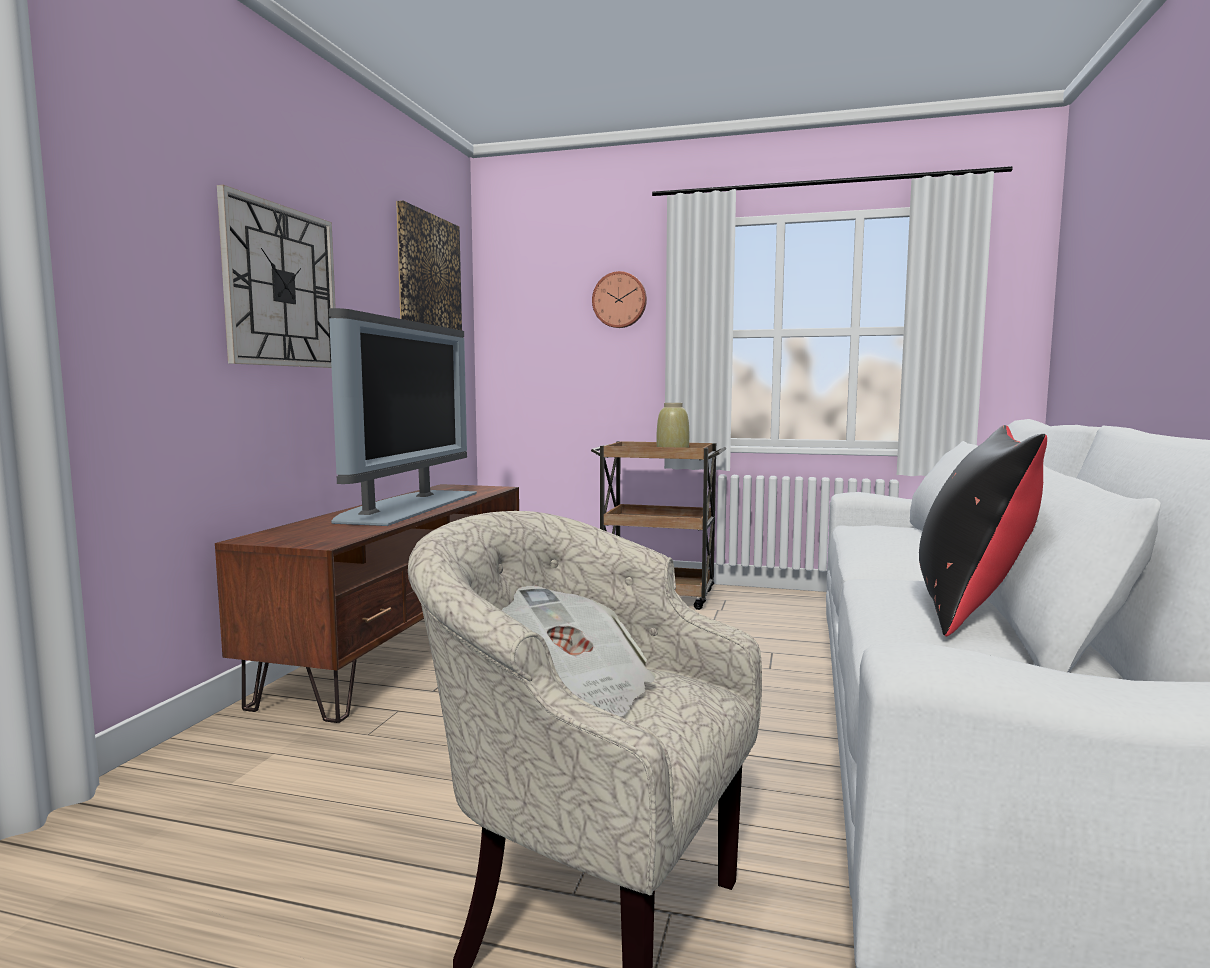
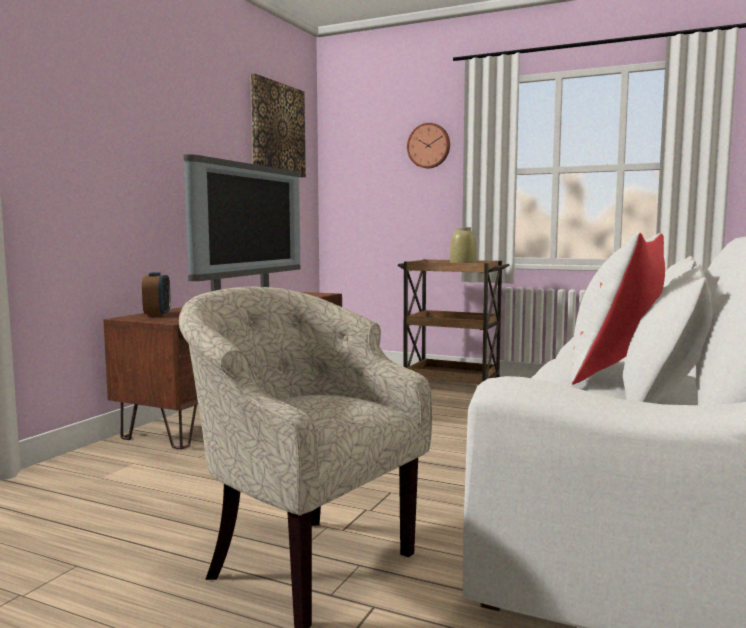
camera: 10 degrees right, 0 degrees up
(281, 287) = (156, 140): wall clock -> none
(292, 532) = (157, 315): none -> alarm clock
(578, 688) = (292, 401): newspaper -> none
(970, 608) = (616, 371): black pillow -> white pillow

